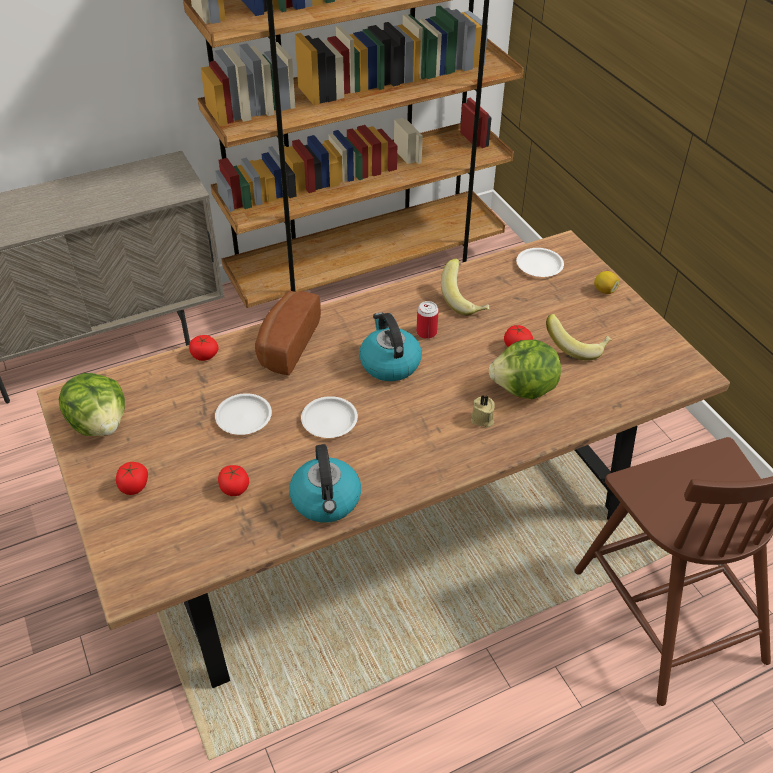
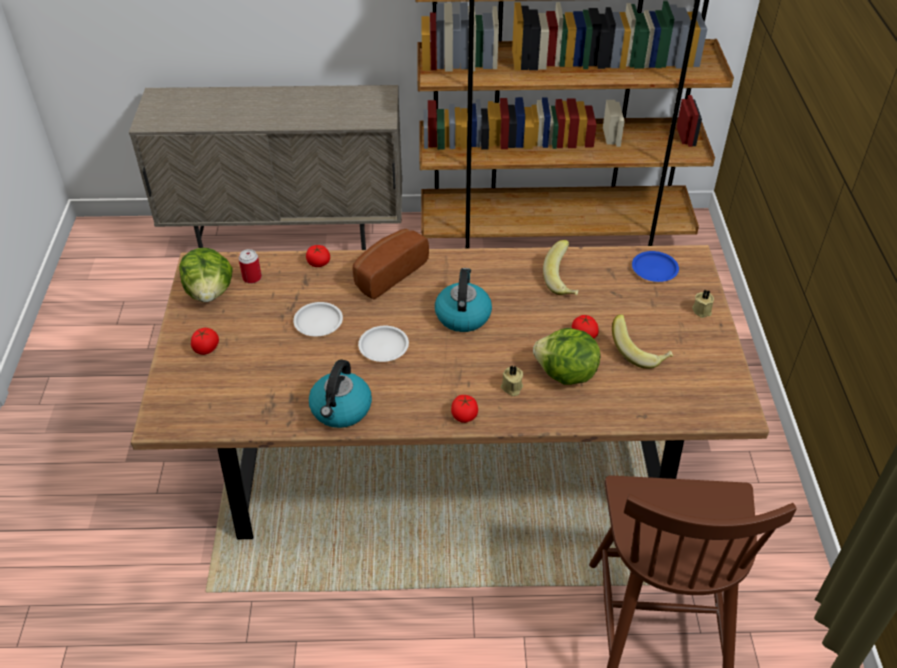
camera: 25 degrees right, 0 degrees up
(234, 487) = (278, 375): tomato -> tomato (464, 415)
(426, 332) = (511, 299): can -> can (252, 278)
(539, 266) = (654, 269): white plate -> blue plate
(604, 290) = (702, 310): lemon -> beige candle

